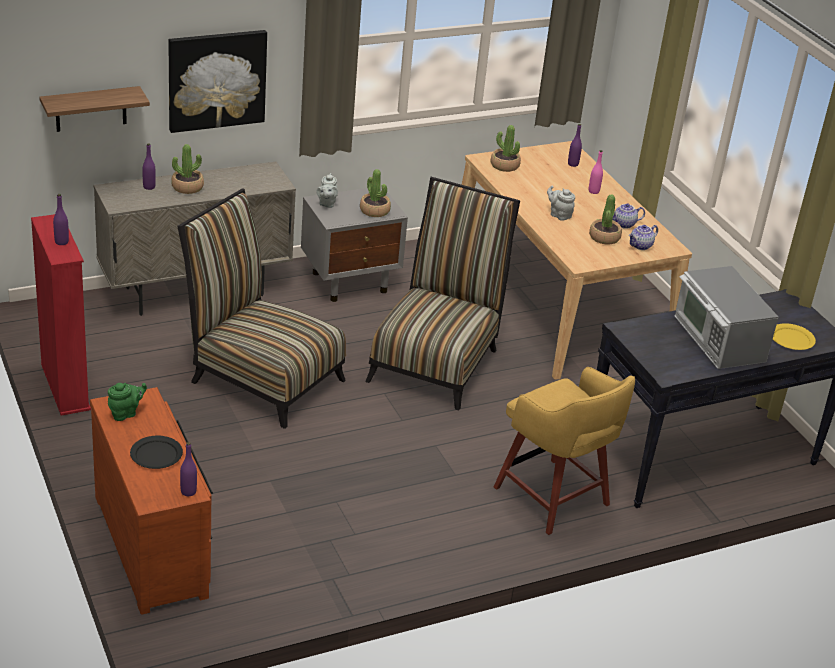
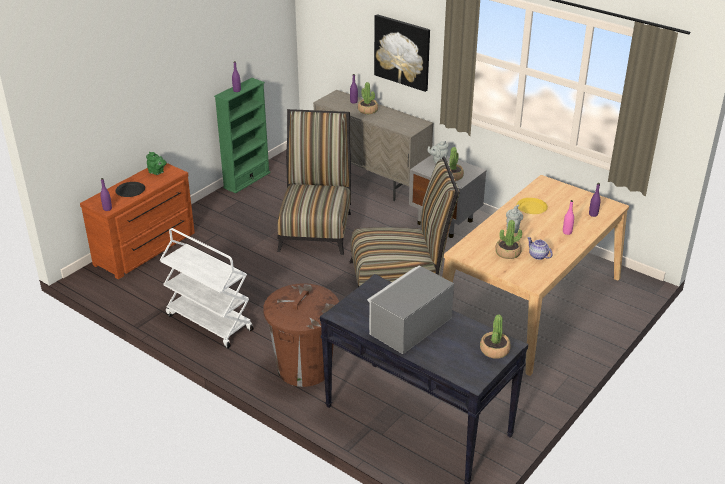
camera: 65 degrees right, 0 degrees up
(65, 387) = (246, 180): red bookcase -> green bookcase
(91, 109) = (338, 42): shelf -> none
(396, 544) = (208, 322): none -> white cart
(504, 166) = (548, 191): potted plant -> potted plant (494, 350)
(553, 498) = (304, 368): yellow stool -> brown trash can
(641, 246) = (517, 270): teapot -> none
(792, 339) = (449, 360): yellow plate -> yellow plate (531, 207)

